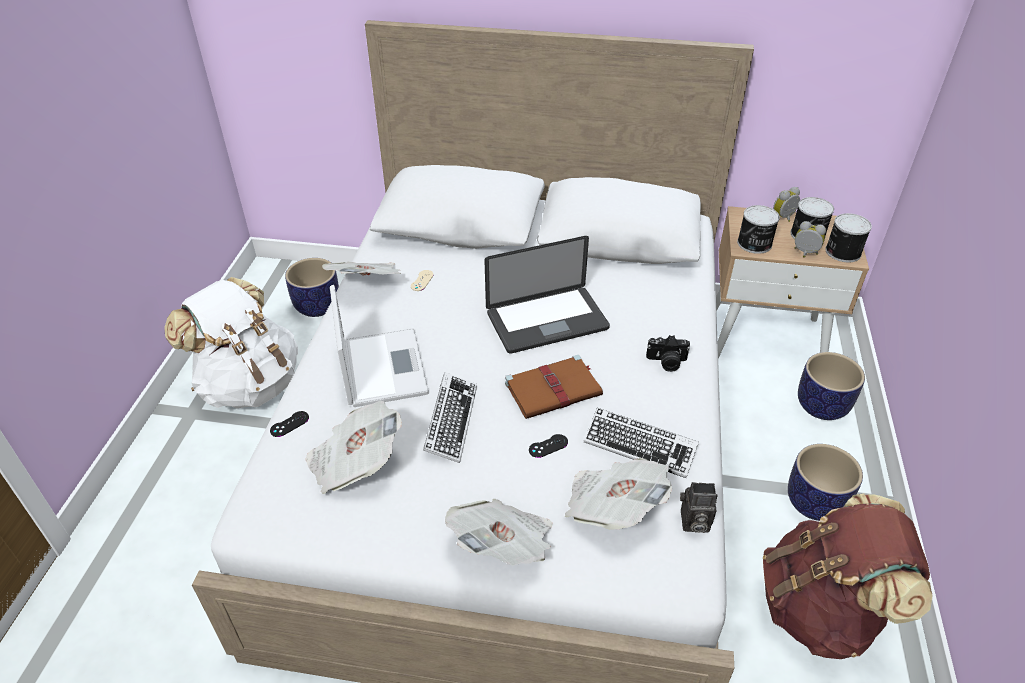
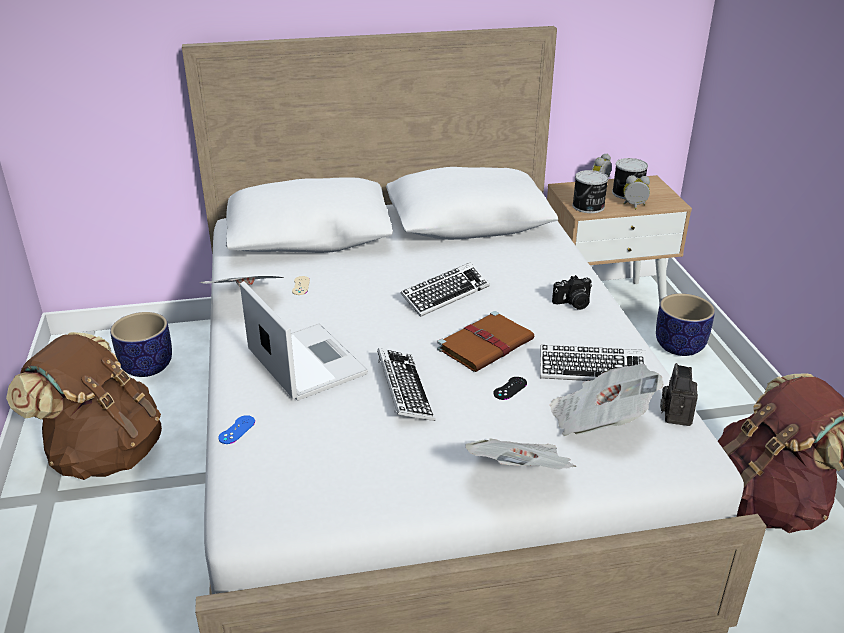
camera: 20 degrees left, 10 degrees down
(249, 384) = (104, 454): white backpack -> brown backpack
(289, 424) = (237, 430): black game controller -> blue game controller
(355, 463) = (329, 446): newspaper -> none
(547, 321) = (445, 294): laptop -> keyboard
(693, 523) = (675, 415): camera -> camera turned 120 degrees clockwise
(815, 502) = (715, 421): planter -> none
(842, 251) = (663, 200): can -> none

